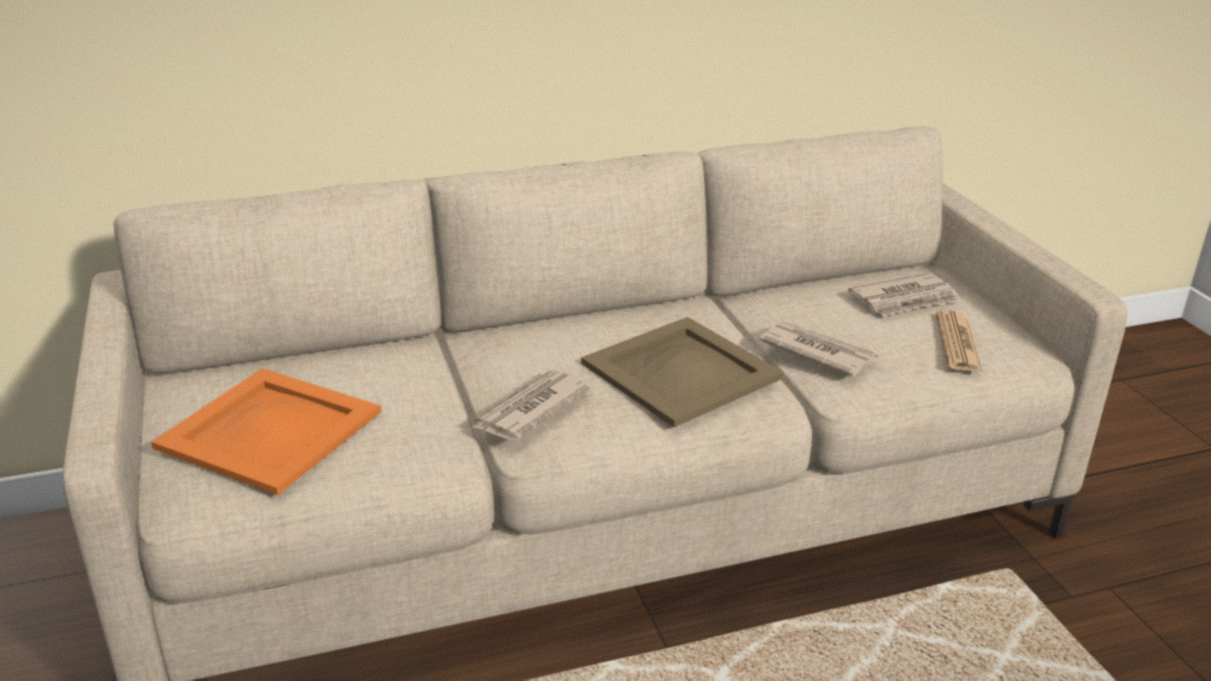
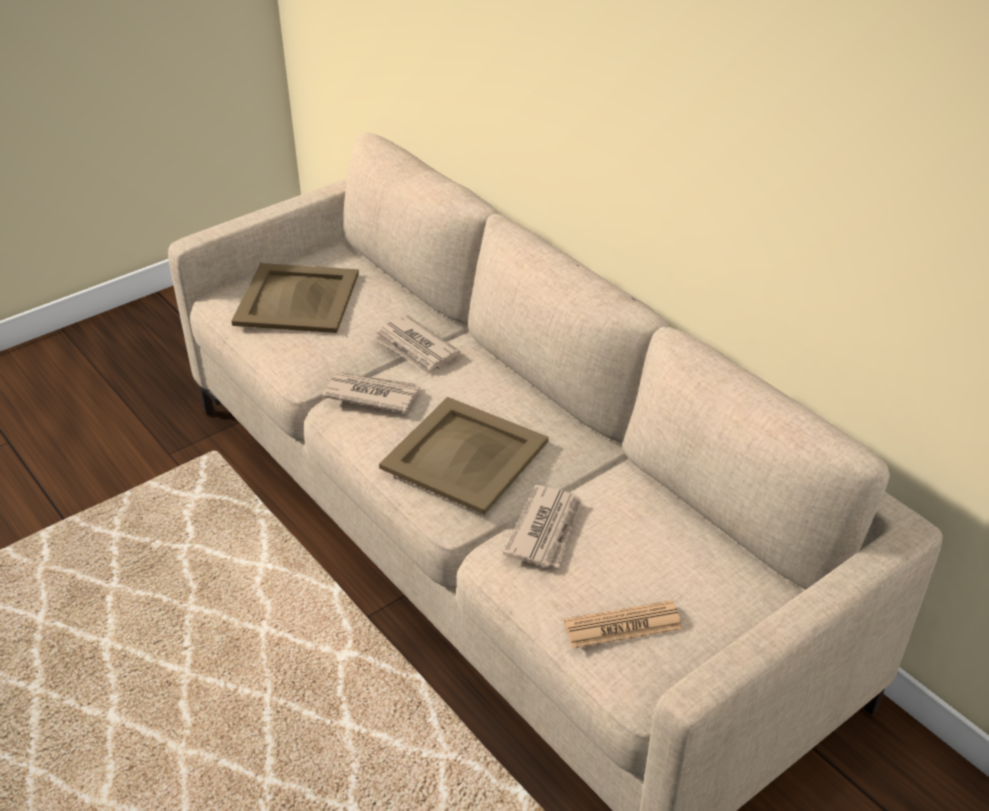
camera: 70 degrees right, 10 degrees up
(267, 430) = (296, 298): orange tray -> beige tray
(905, 300) = (691, 577): newspaper -> newspaper (416, 348)

